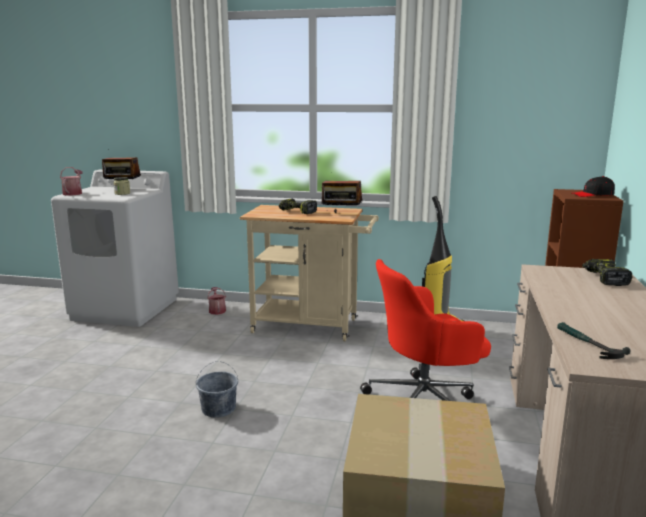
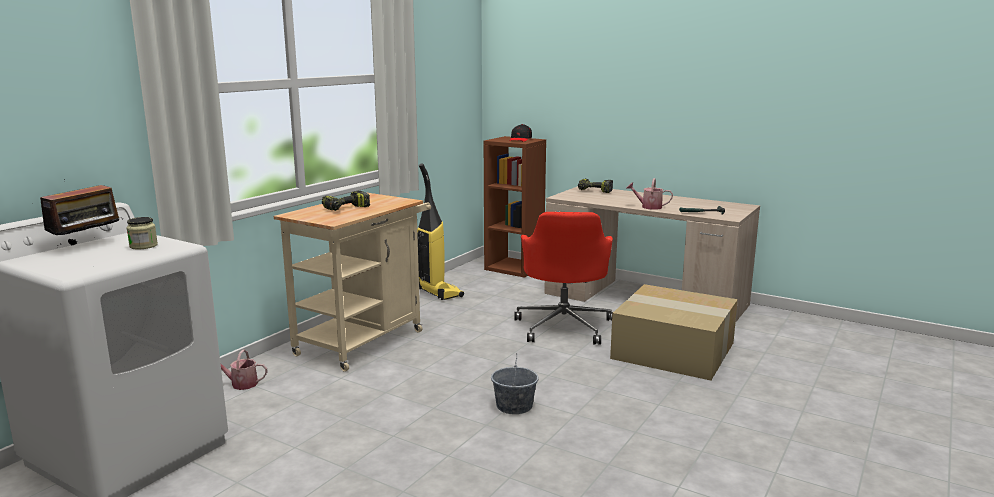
camera: 70 degrees left, 0 degrees up
(73, 193) = (66, 270): watering can -> watering can (648, 207)
(341, 214) = (384, 199): radio -> none

